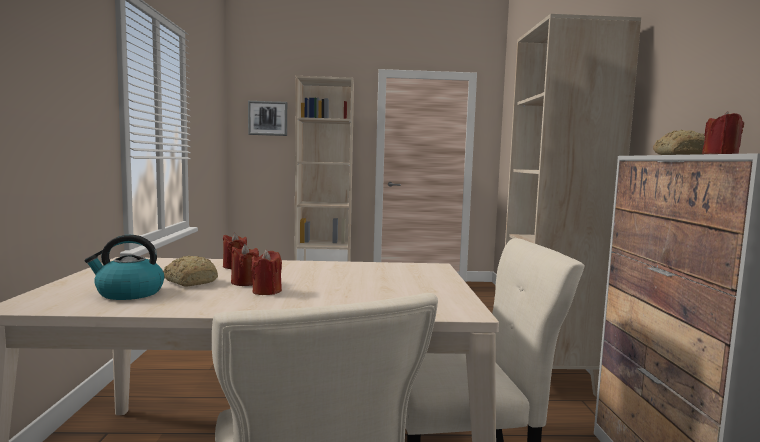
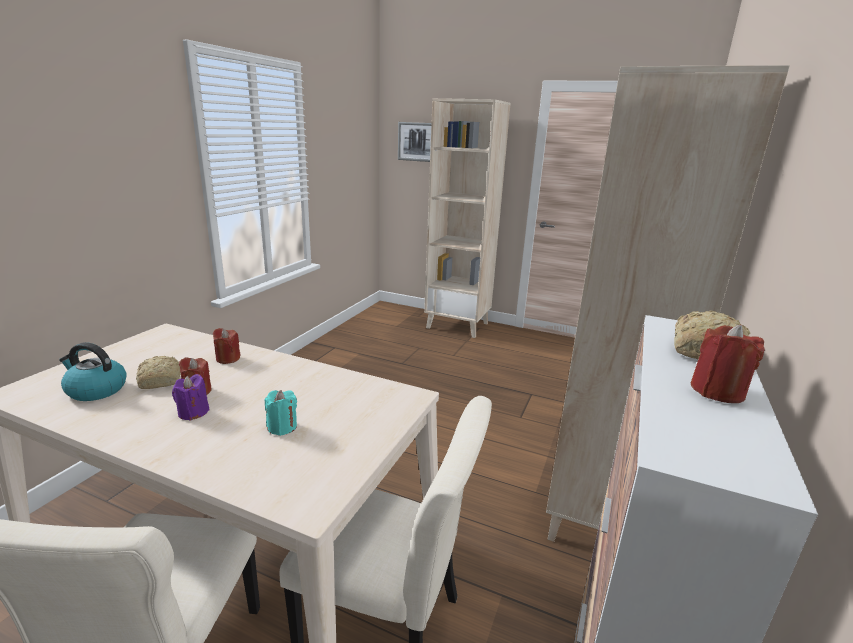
camera: 25 degrees right, 15 degrees up
(267, 291) = (193, 412): red candle -> purple candle
(364, 288) = (282, 427): none -> turquoise candle

